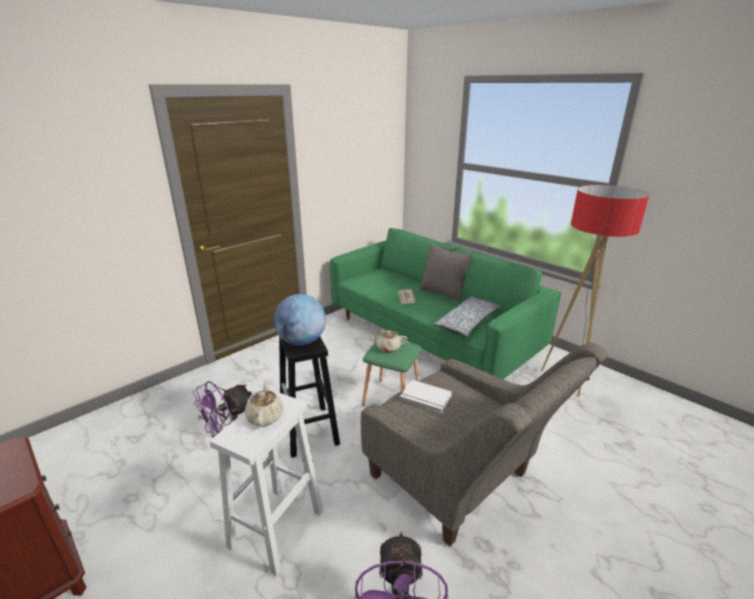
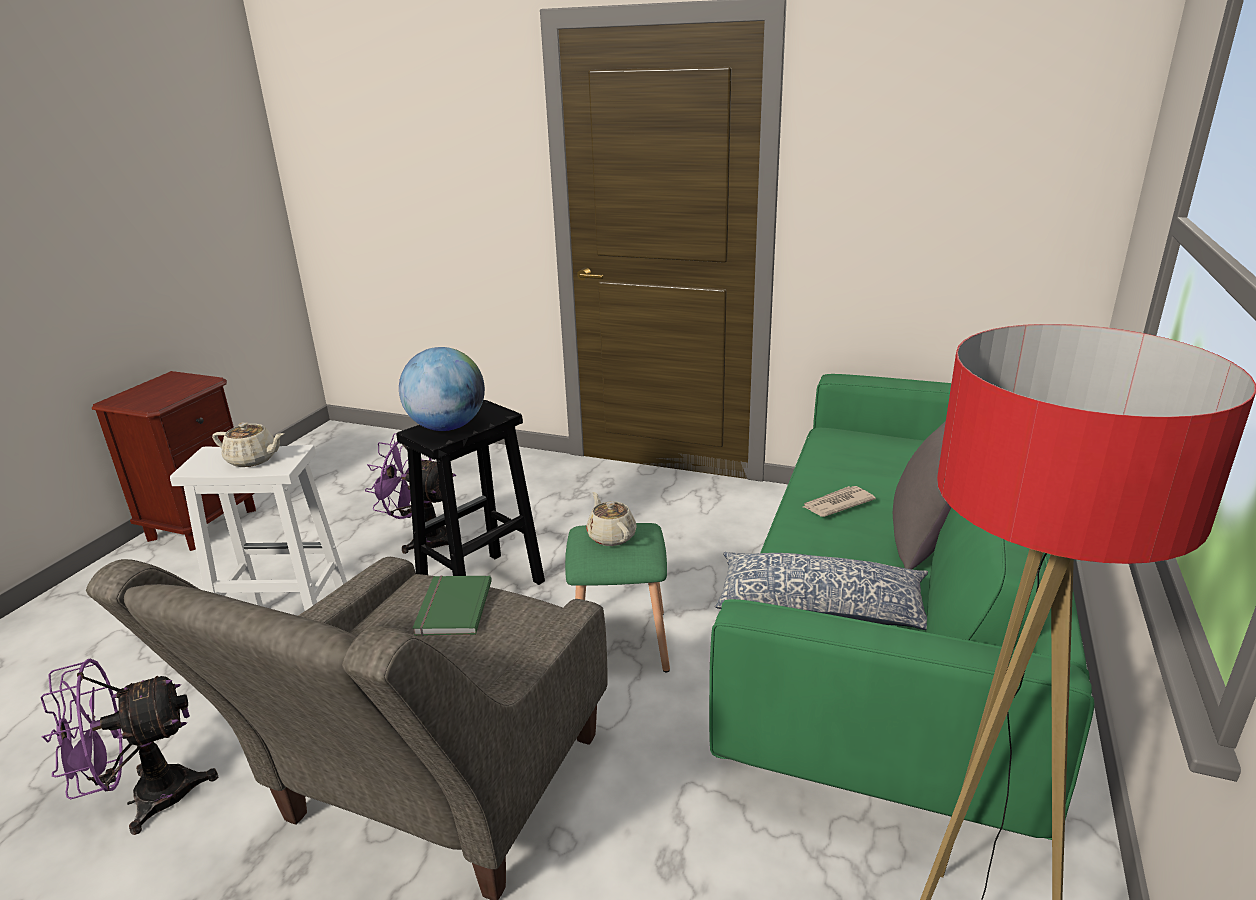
camera: 65 degrees right, 0 degrees up
(265, 416) = (253, 460): beige teapot -> beige teapot turned 45 degrees clockwise
(425, 398) = (451, 608): white book -> green book

